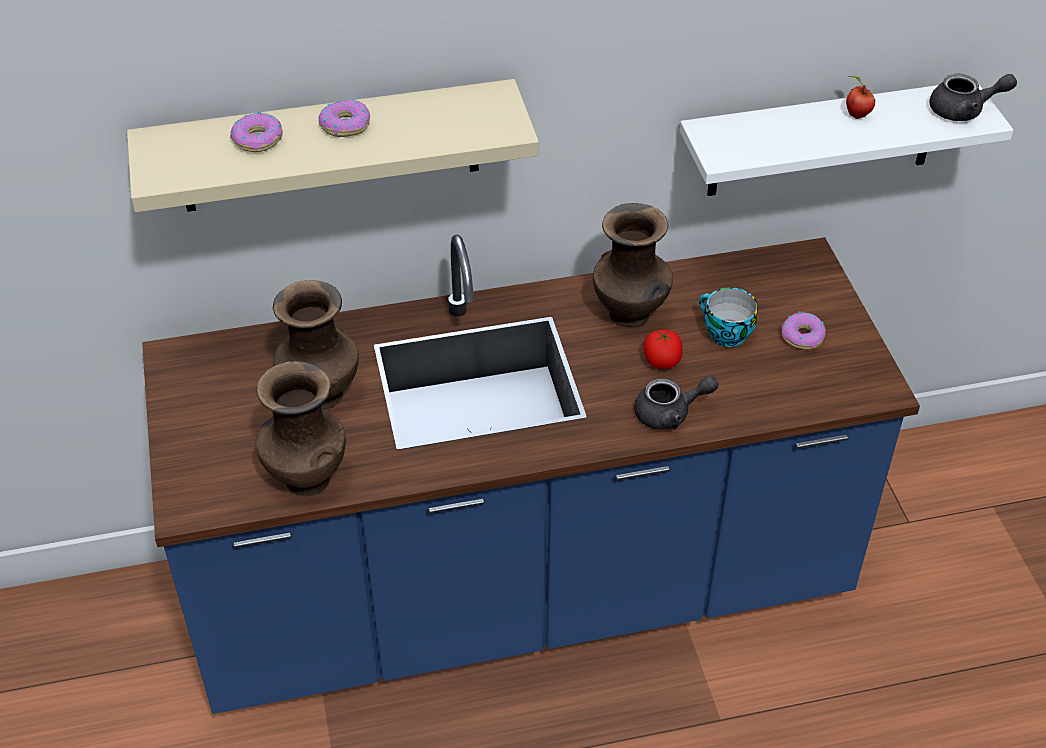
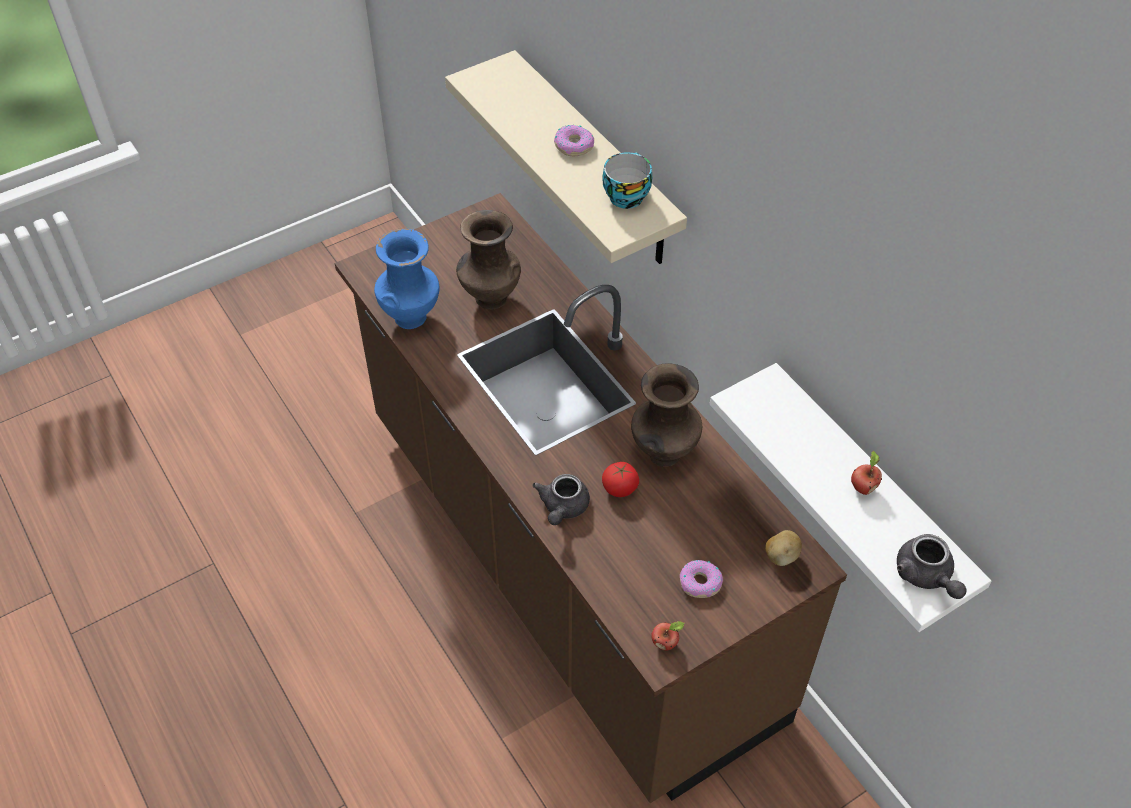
camera: 70 degrees right, 5 degrees up
(258, 139) = (534, 110): donut -> none
(306, 478) = (411, 316): brown vase -> blue vase
(523, 593) = (565, 566): blue counter -> brown counter
(670, 413) = (562, 508): grey teapot -> grey teapot turned 45 degrees clockwise
(724, 334) = (674, 524): cup -> cup (625, 195)
(790, 271) = (781, 556): none -> potato
(866, 381) = (665, 643): none -> apple

